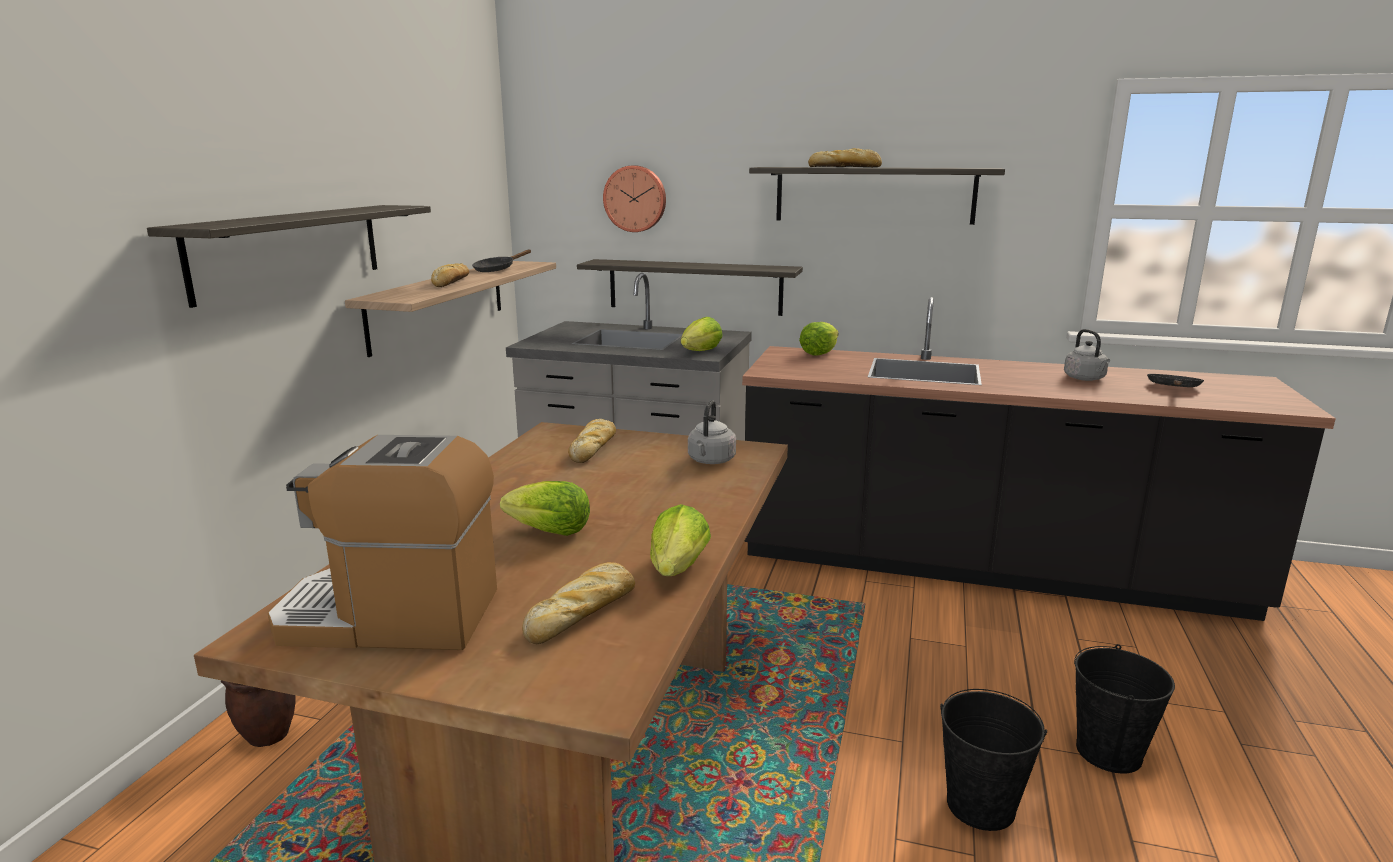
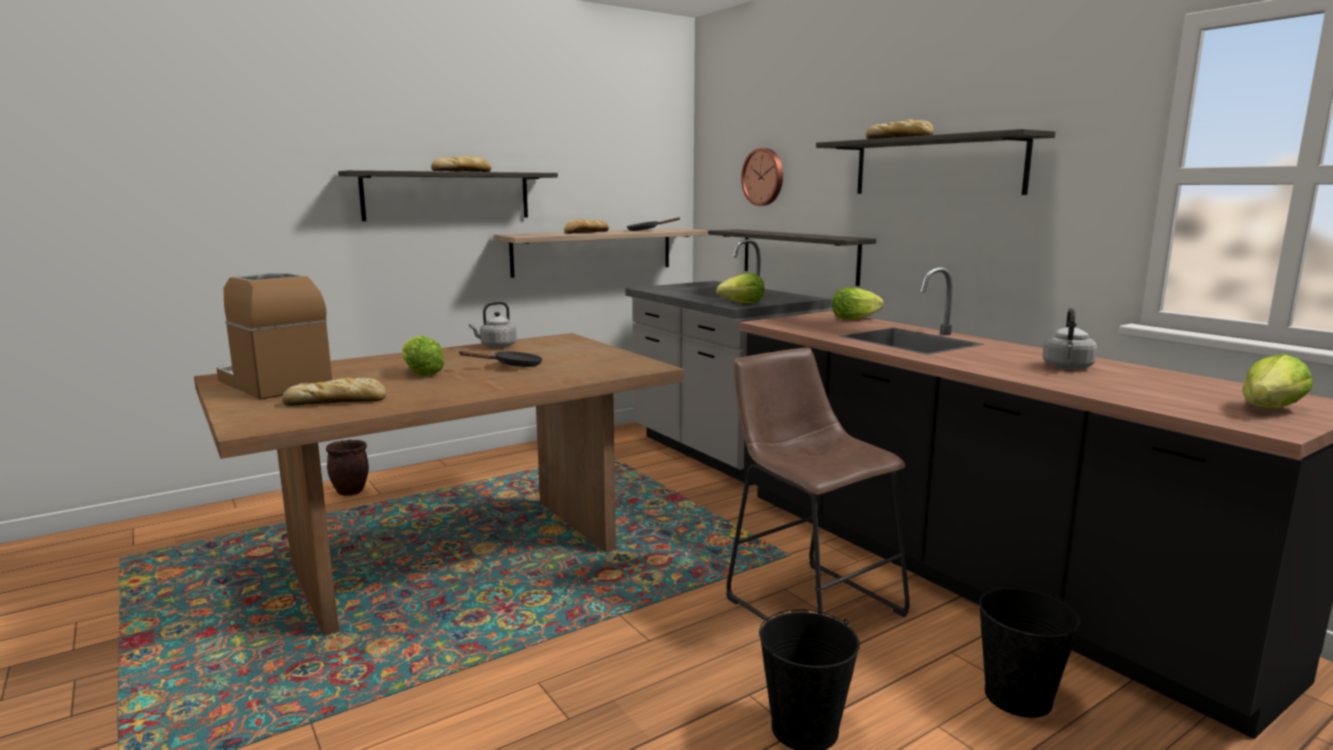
camera: 40 degrees right, 5 degrees down
(593, 447) = (560, 347): bread -> bread (463, 171)
(678, 569) = (426, 400): lettuce -> lettuce (1270, 409)
(710, 461) = (603, 366): grey kettle -> grey kettle (496, 346)
(943, 642) = (808, 602): none -> brown stool
(981, 806) = (628, 699): black bucket -> black bucket (1017, 697)
(1173, 388) = (1155, 389): black frying pan -> black frying pan (513, 366)

